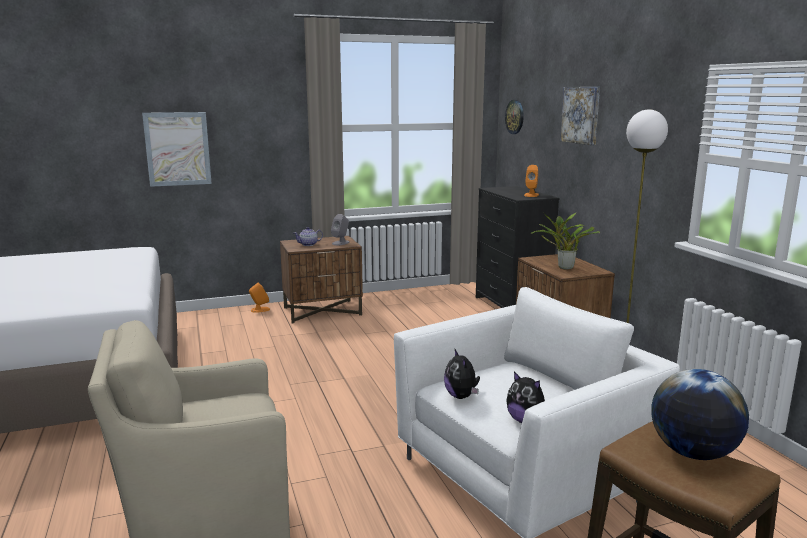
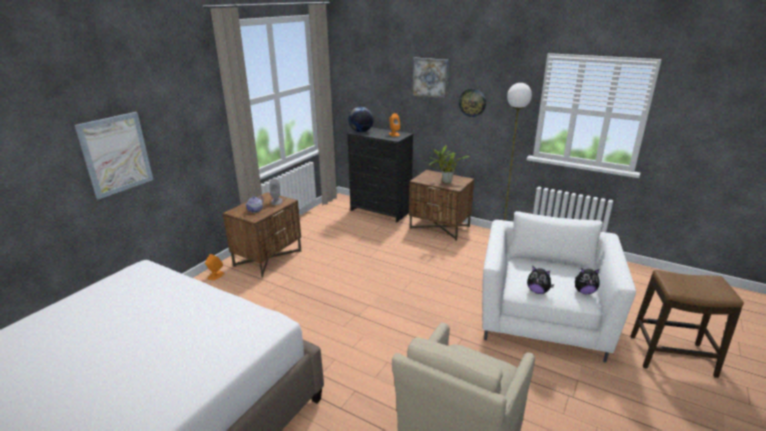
camera: 40 degrees left, 10 degrees up
(515, 117) = (355, 75): wall clock -> wall clock (472, 102)
(693, 453) = (690, 279): globe -> globe (361, 132)

